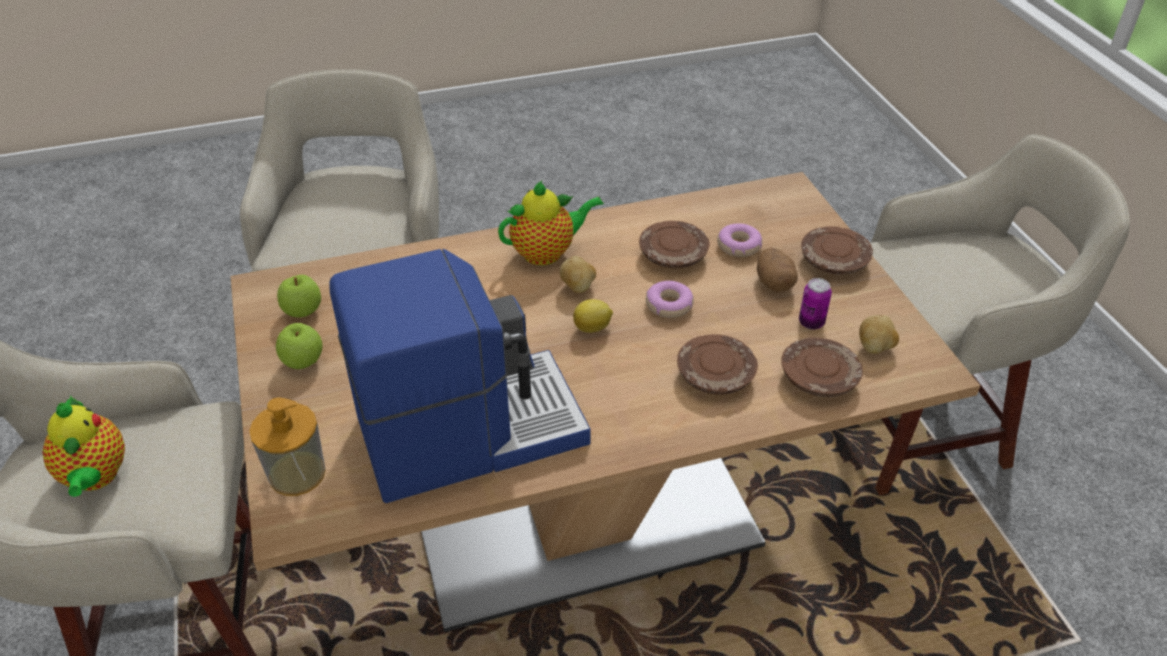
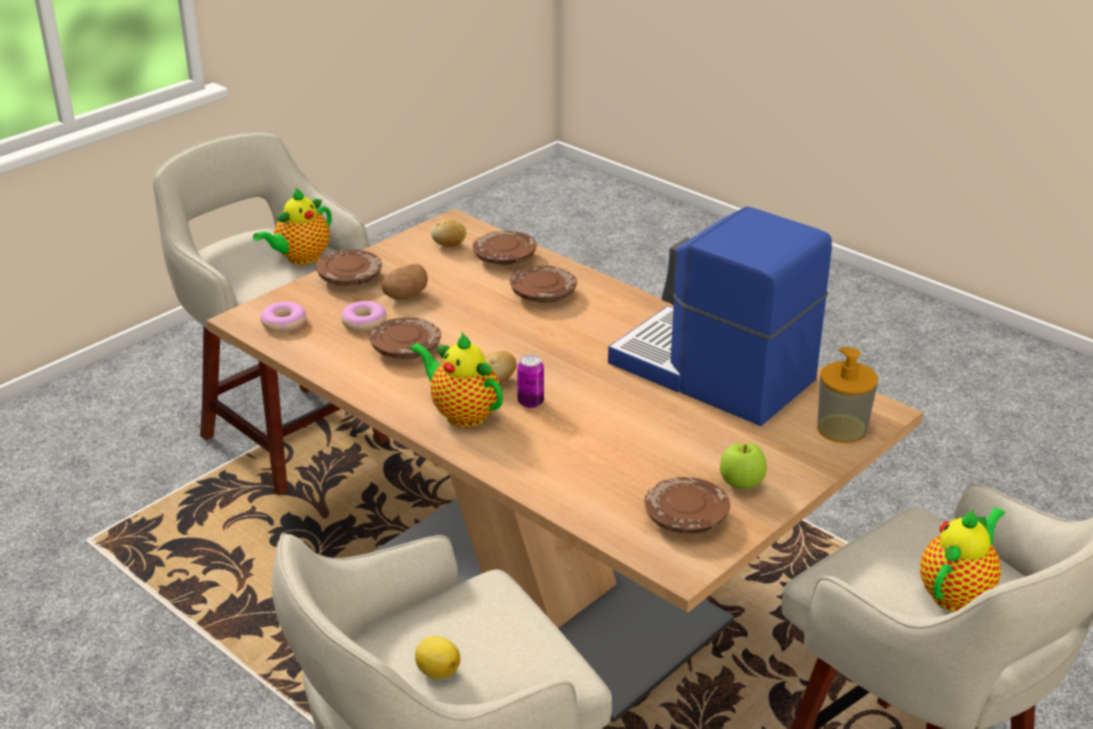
camera: 120 degrees left, 10 degrees down
(303, 312) = (685, 518): apple -> brown plate
(593, 328) = (543, 358): lemon -> lemon (437, 671)
(669, 305) = (479, 333): donut -> donut (284, 323)
(811, 323) = (443, 272): can -> can (530, 402)
(962, 289) = (300, 259): none -> teapot

